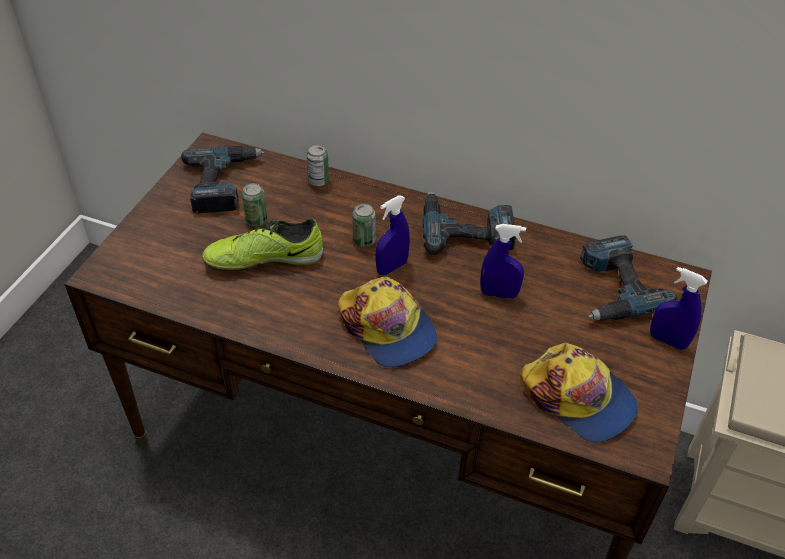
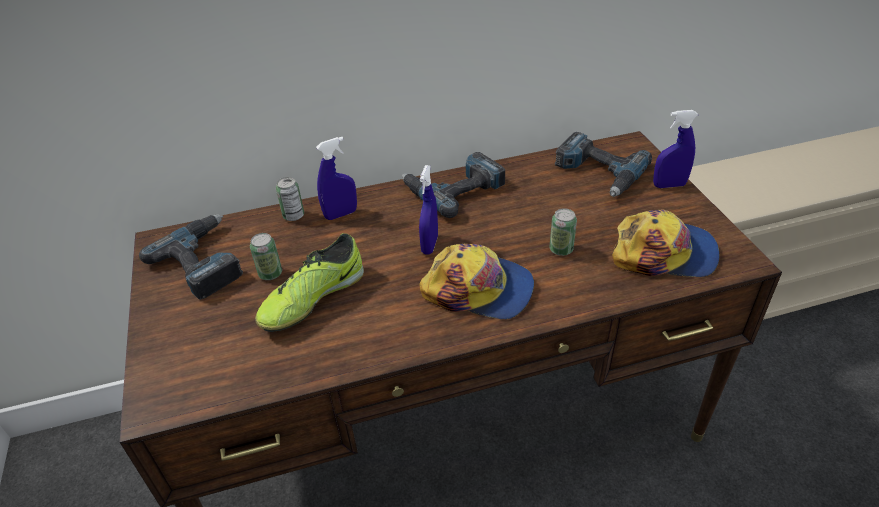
camera: 35 degrees left, 5 degrees down
(364, 241) = (384, 238): can -> can (561, 249)
(499, 294) = (529, 218): blue spray bottle -> blue spray bottle (341, 214)

